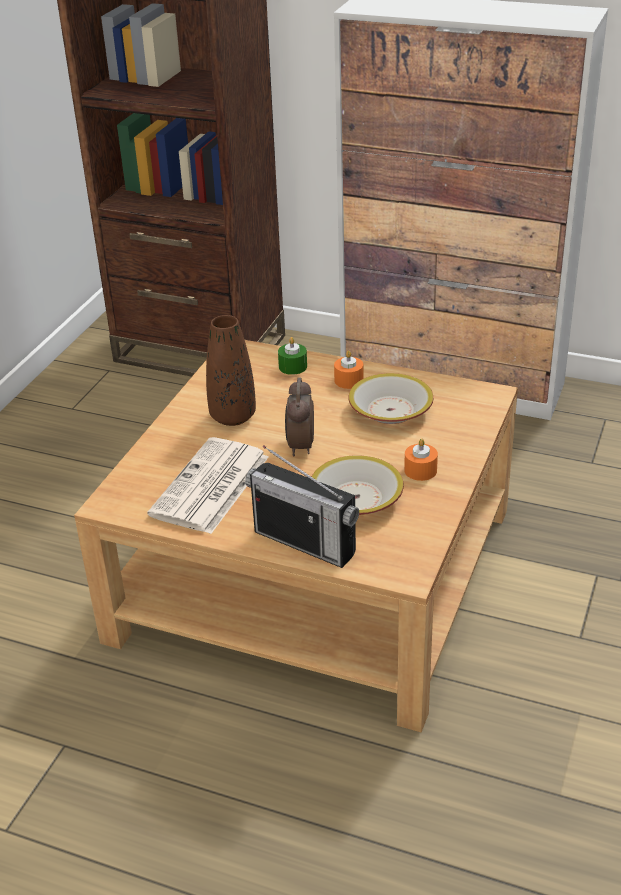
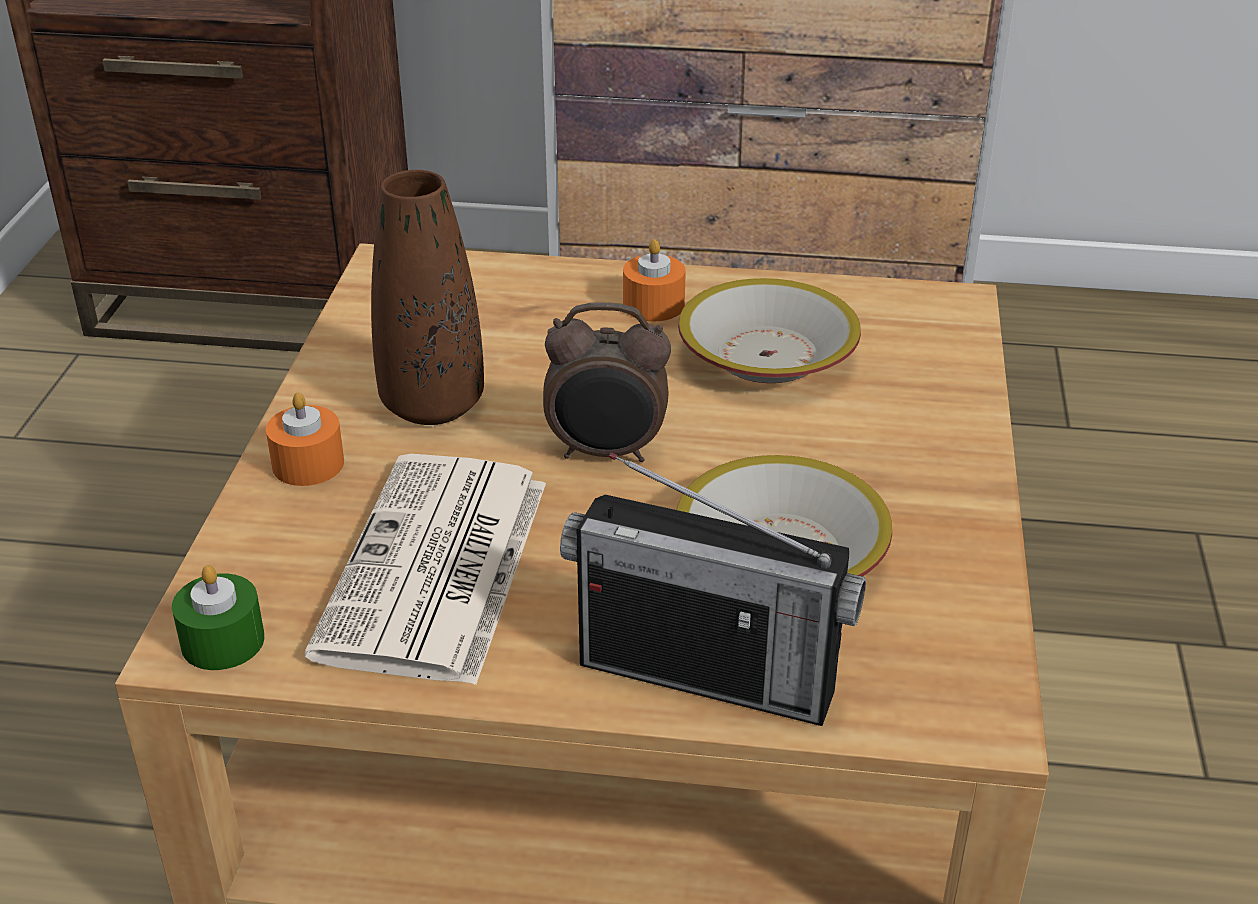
camera: 15 degrees left, 0 degrees up
(293, 366) = (525, 289): green candle -> green candle (222, 641)
(300, 446) = (607, 452): alarm clock -> alarm clock turned 75 degrees counterclockwise
(420, 470) = (889, 473): orange candle -> orange candle (308, 464)

